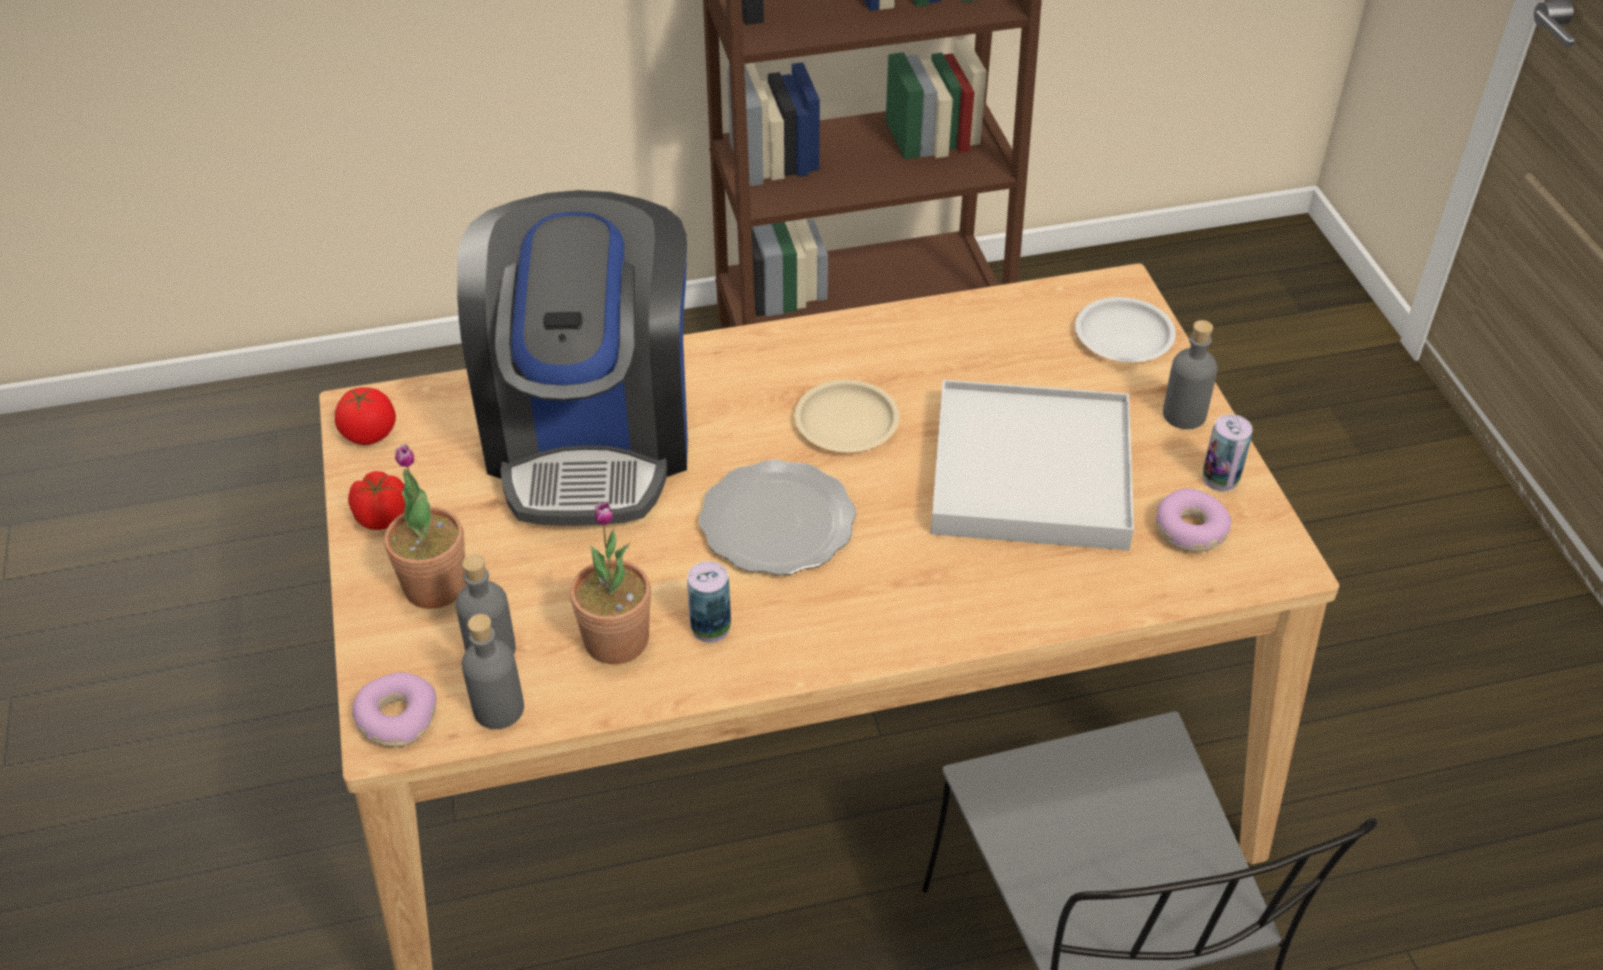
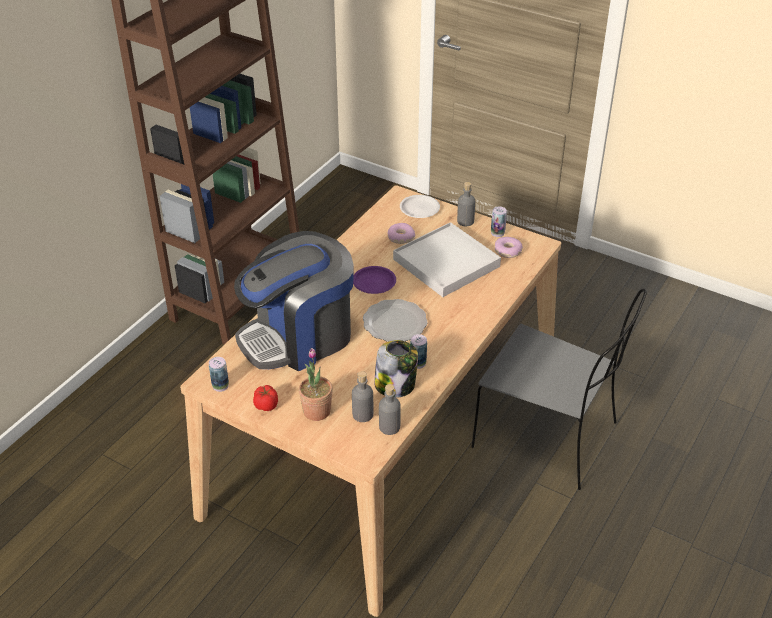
camera: 45 degrees left, 5 degrees down
(369, 433) = (220, 386): tomato -> can
(397, 717) = (362, 452): donut -> donut (400, 237)
(591, 434) = (298, 337): coffee machine -> coffee machine turned 105 degrees clockwise
(616, 640) = (395, 385): potted plant -> jar
(845, 422) = (374, 283): beige plate -> purple plate

